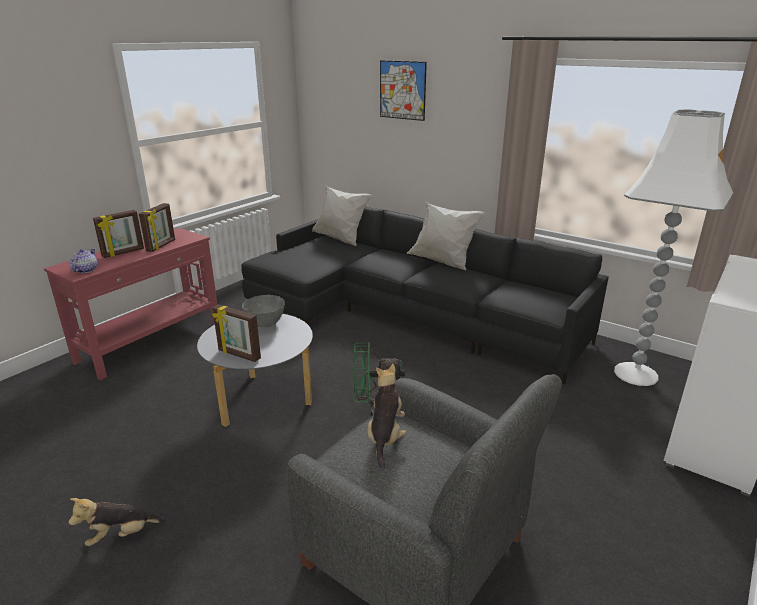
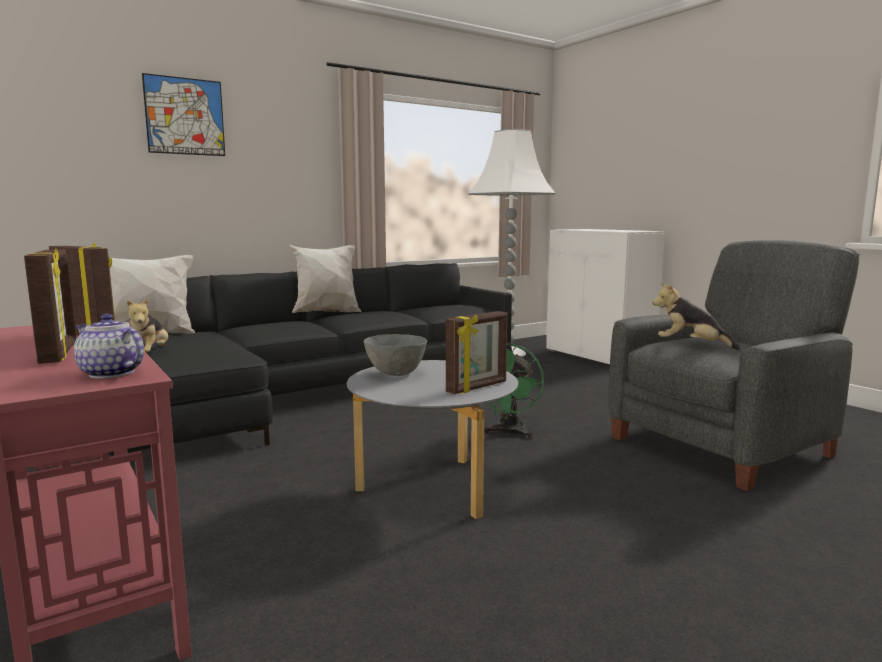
camera: 70 degrees left, 15 degrees down
(121, 535) = (719, 607): plush toy -> plush toy (149, 354)

